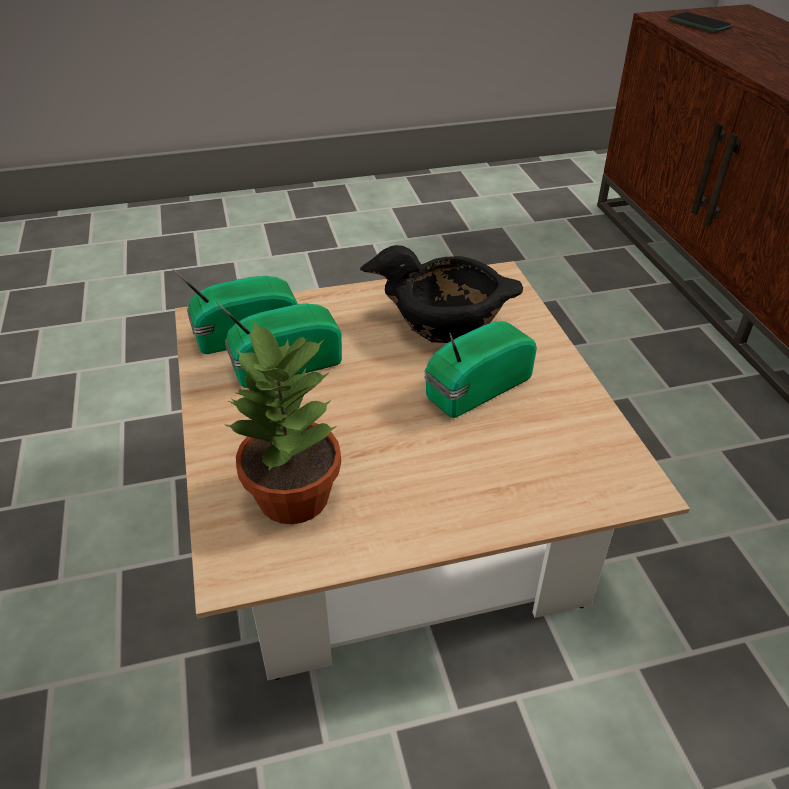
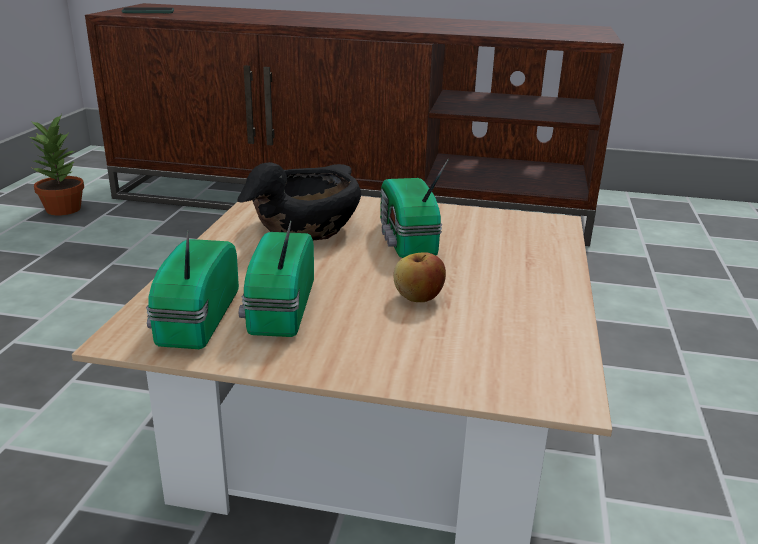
camera: 65 degrees left, 15 degrees down
(294, 498) = (485, 345): potted plant -> potted plant (64, 209)
(356, 432) = (418, 297): none -> apple

